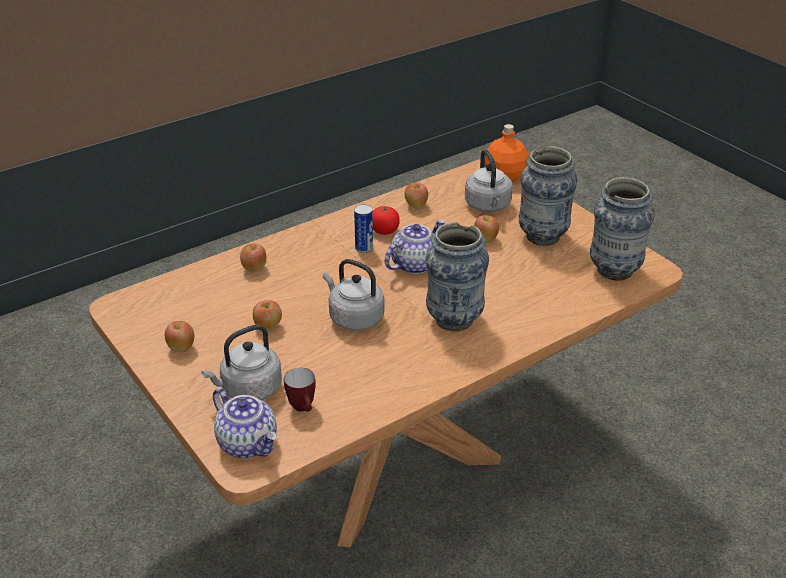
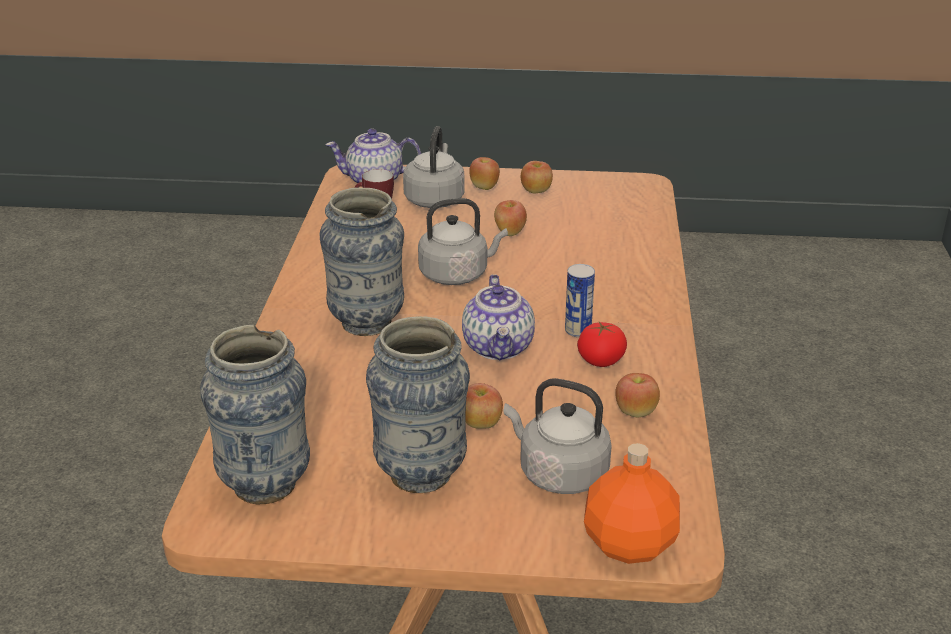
camera: 130 degrees right, 5 degrees down
(254, 268) = (623, 257): apple -> apple (484, 187)

